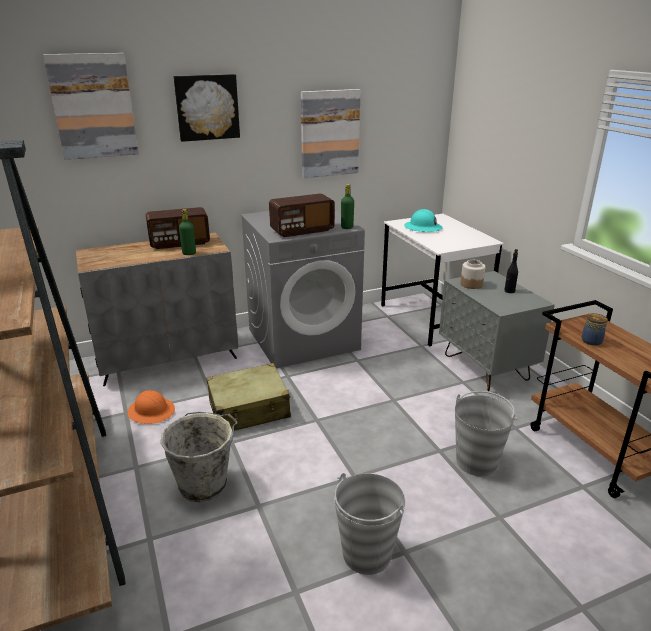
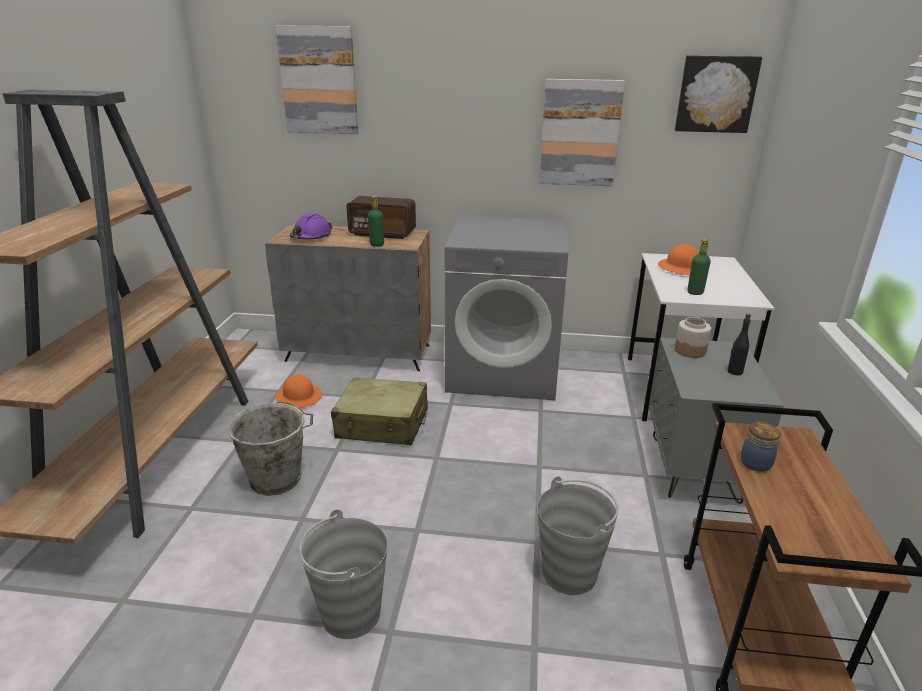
camera: 30 degrees right, 0 degrees up
(116, 258) = (311, 237): none -> purple hard hat
(207, 107) = (433, 90): picture -> picture (716, 94)
(302, 230) = (496, 241): radio -> none
(347, 227) = (550, 246): green bottle -> green bottle (695, 292)
(423, 228) = (682, 269): turquoise hard hat -> orange hard hat

